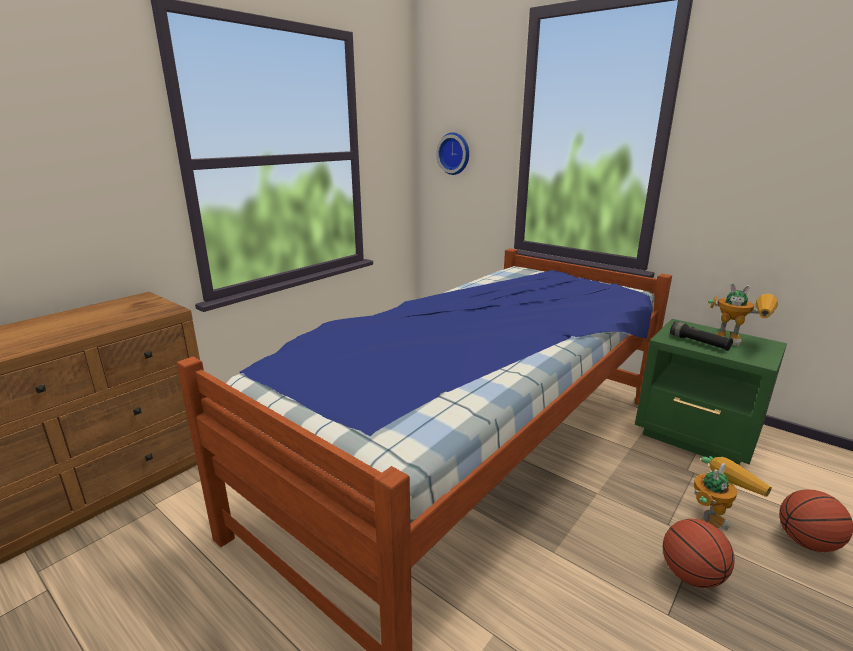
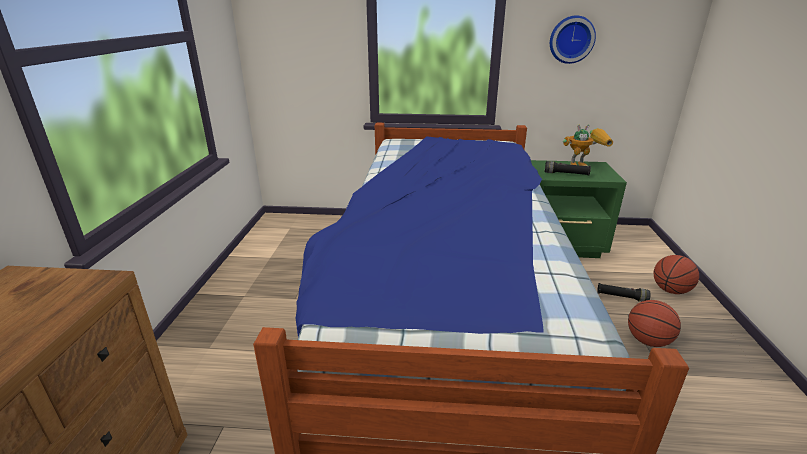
camera: 35 degrees left, 5 degrees up
(454, 153) = (289, 30): wall clock -> wall clock (571, 39)
(713, 519) = (621, 297): toy robot -> black flashlight

